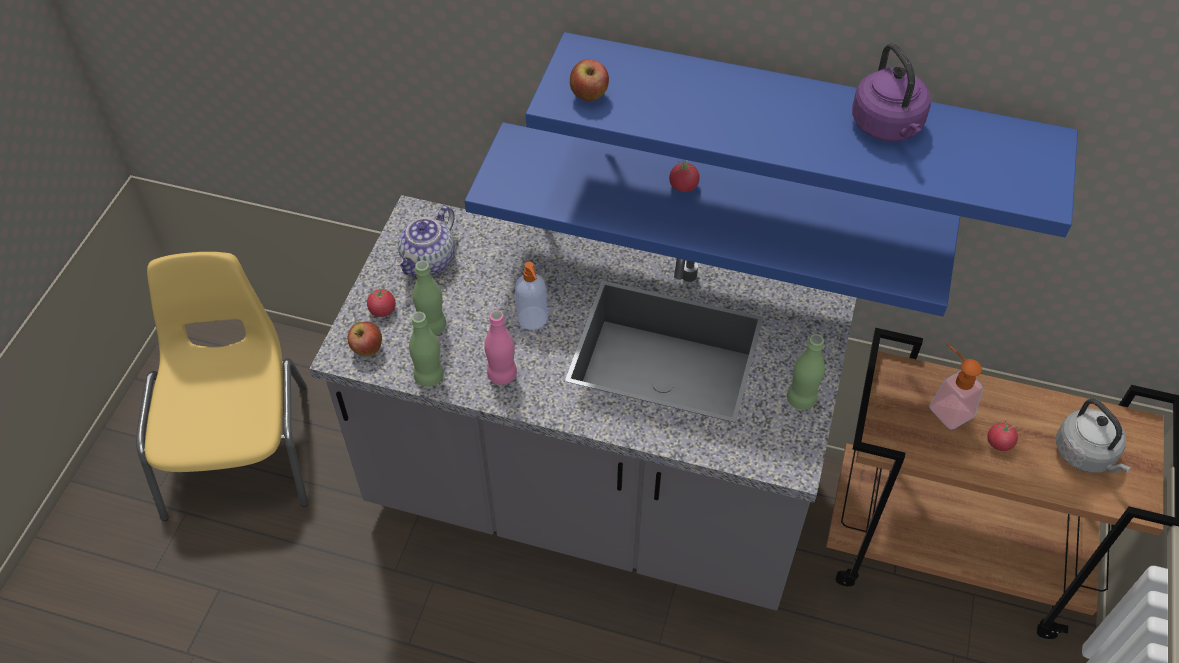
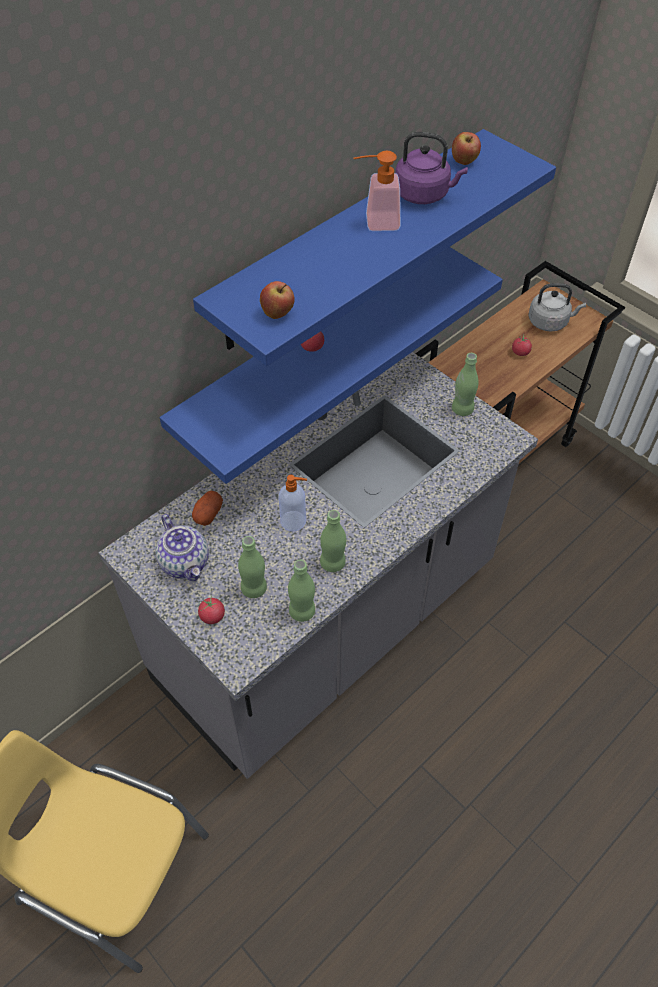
camera: 60 degrees left, 0 degrees up
(367, 350) = (245, 643): apple -> apple (464, 162)
(496, 248) = (208, 513): none -> potato
(502, 375) = (332, 563): pink bottle -> green bottle
(945, 406) = (480, 361): soap dispenser -> soap dispenser (375, 222)

